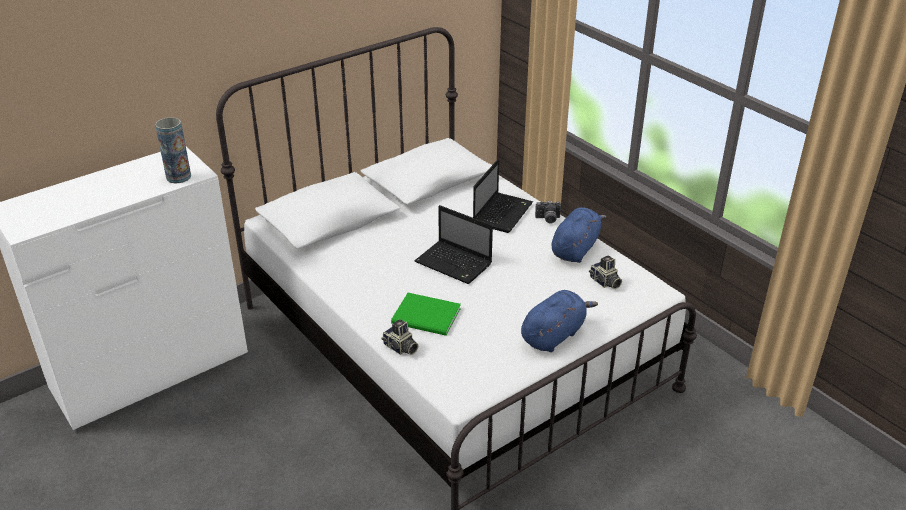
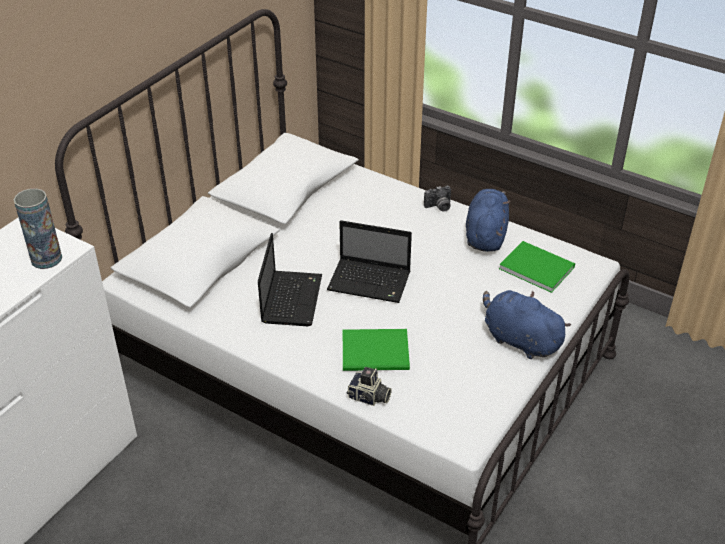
camera: 20 degrees left, 5 degrees up
(503, 213) = (388, 209): laptop -> laptop (291, 298)
(554, 335) = (519, 340): blue plush toy -> blue plush toy turned 75 degrees counterclockwise
(605, 282) = (535, 266): camera -> green book

